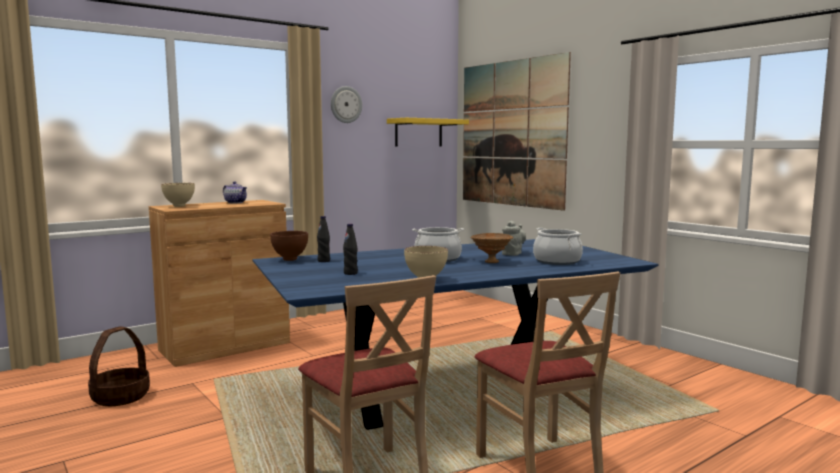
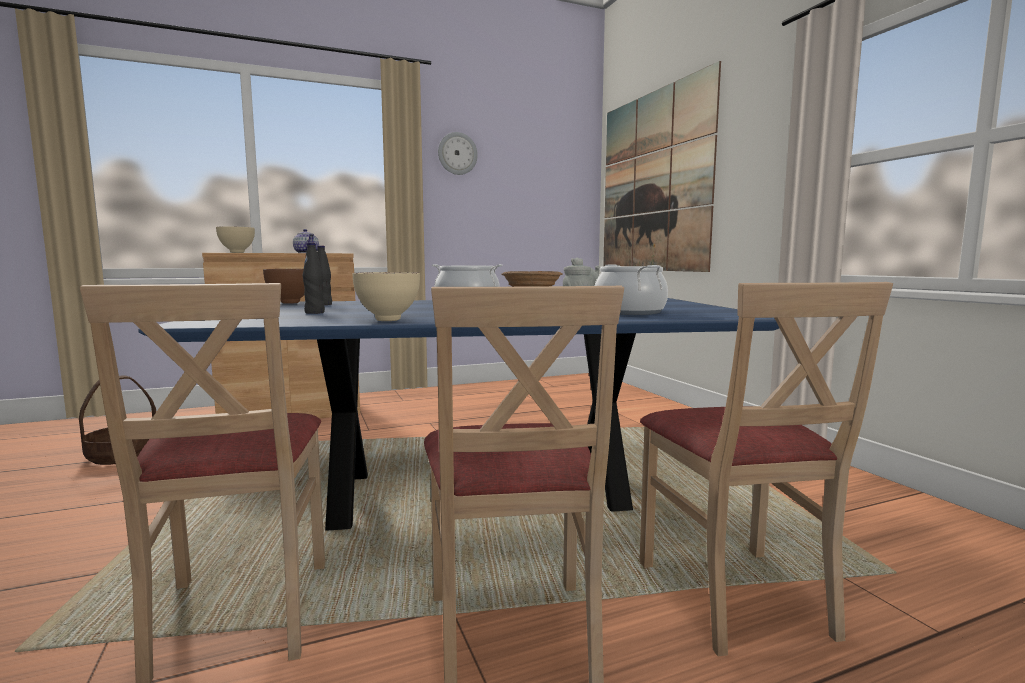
camera: 15 degrees right, 0 degrees up
(418, 133) = (549, 190): yellow shelf -> none
(642, 433) = (734, 596): none -> beige chair

